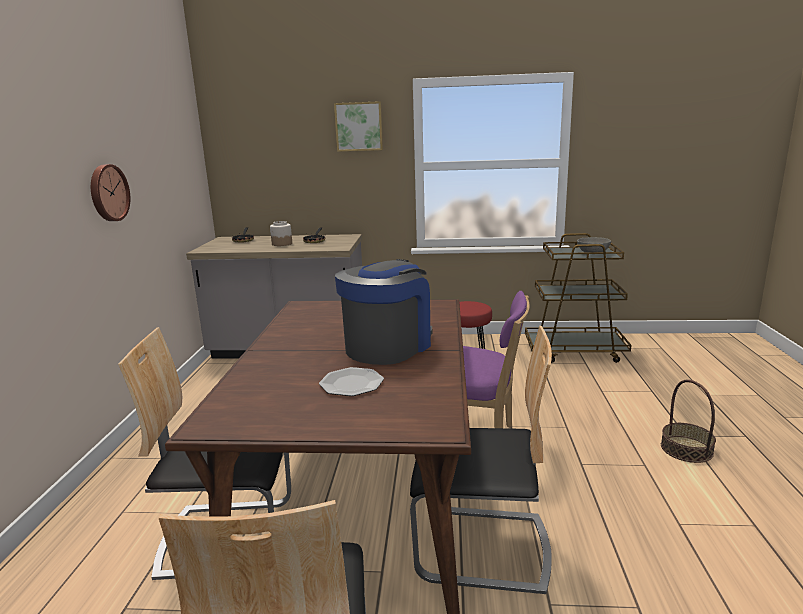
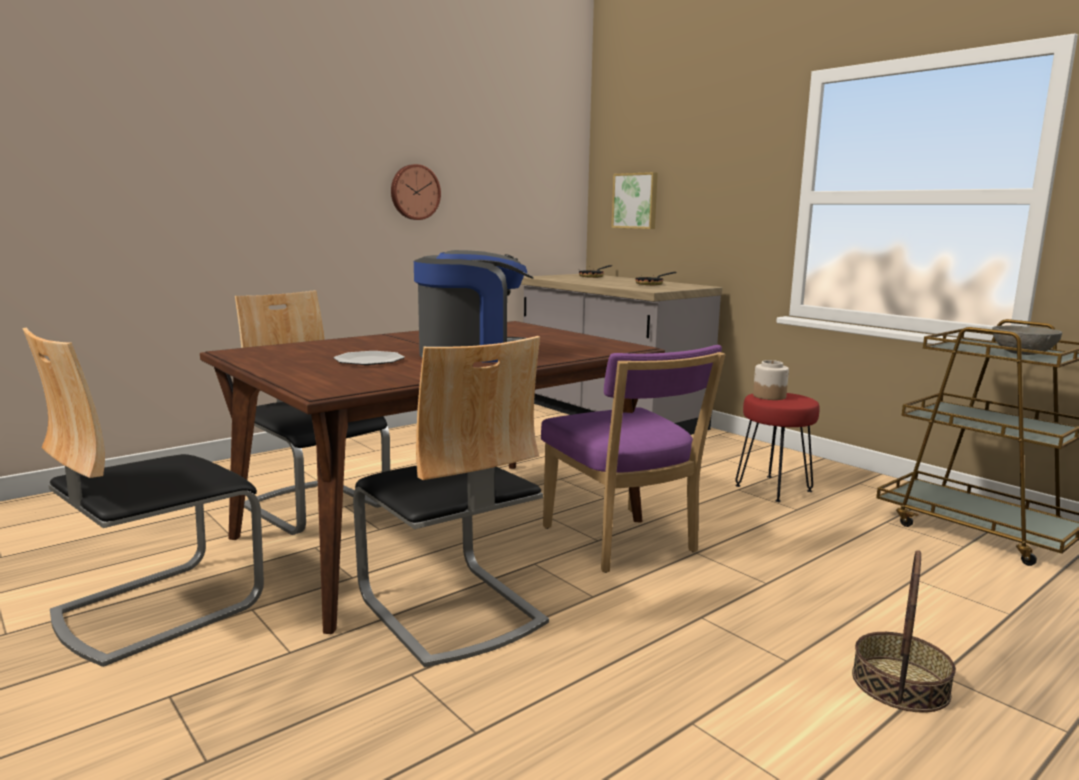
camera: 45 degrees right, 5 degrees down
(282, 244) = (614, 282): jar -> jar (769, 396)
(359, 126) = (739, 142): picture -> picture (636, 201)

